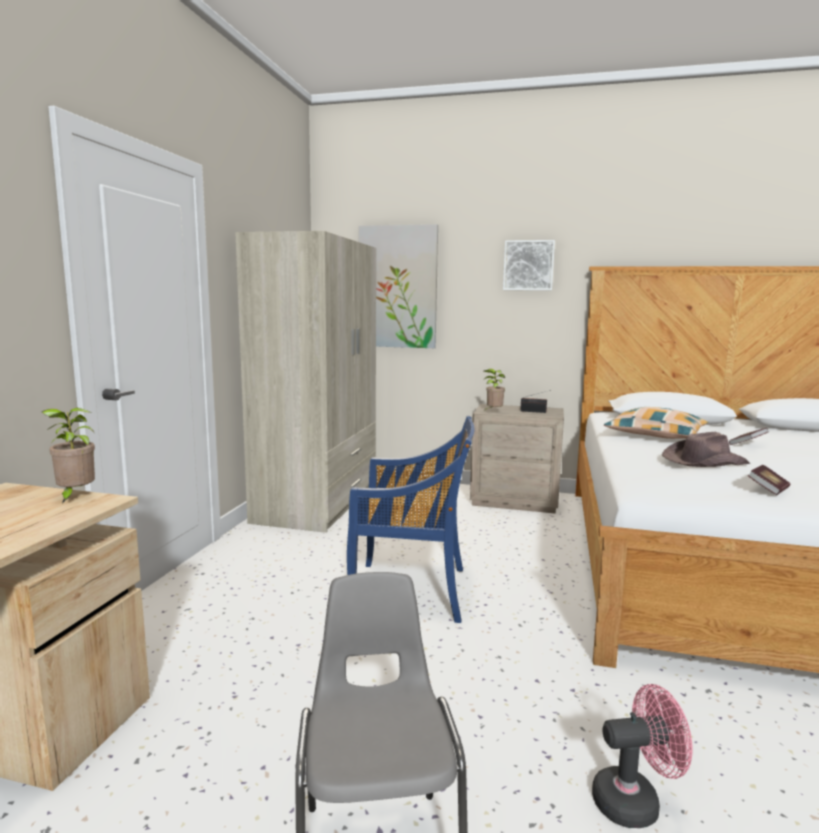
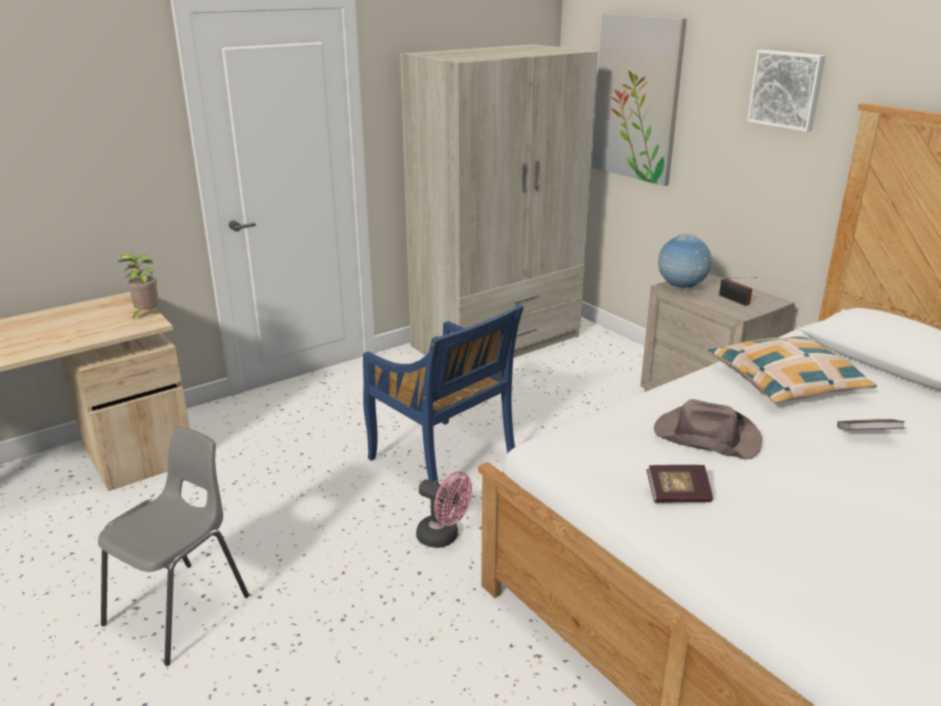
camera: 40 degrees right, 15 degrees up
(493, 412) = (681, 288): potted plant -> globe
(635, 801) = (348, 674): pink fan -> pink fan (443, 537)

